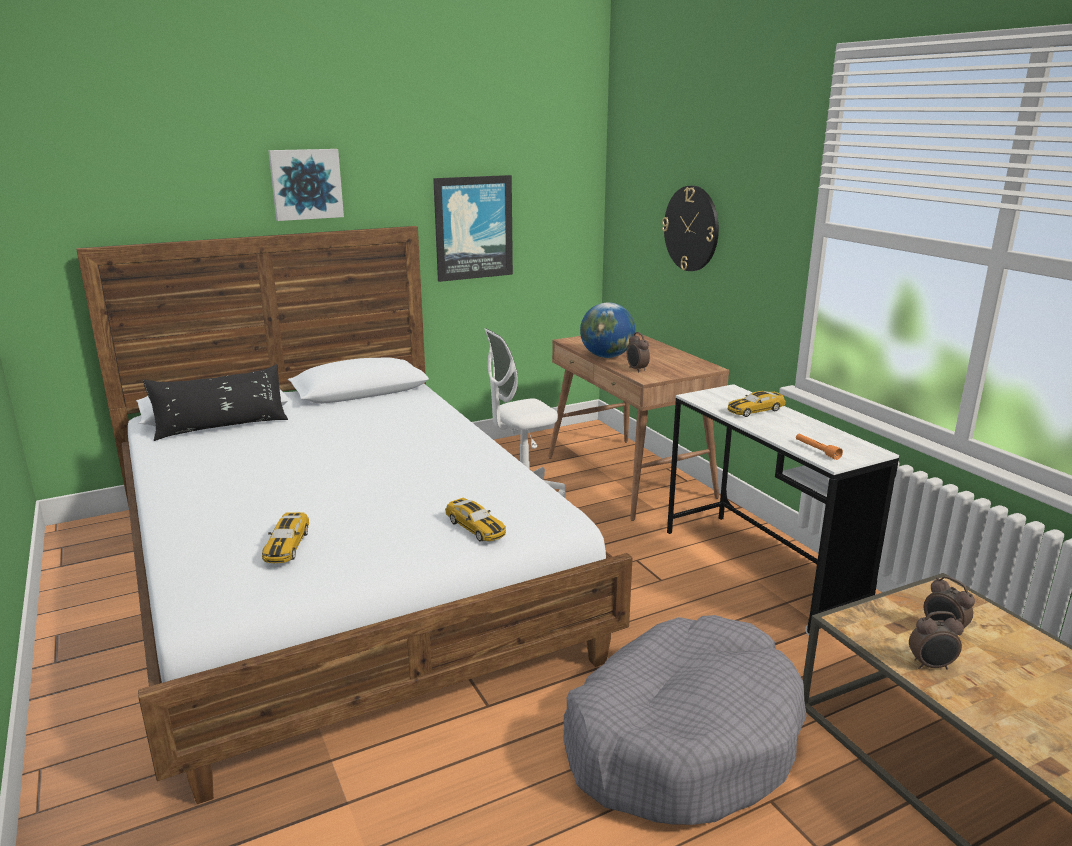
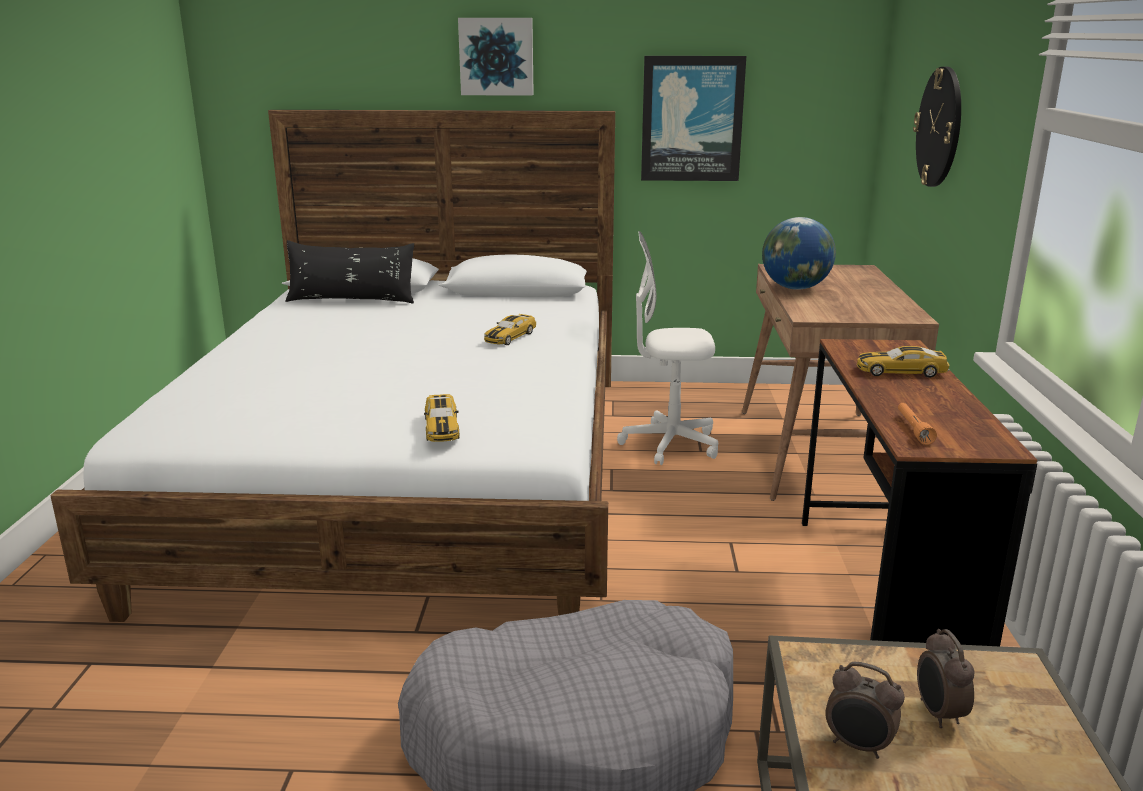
camera: 30 degrees right, 0 degrees up
(287, 546) = (258, 402): toy car -> toy car (510, 337)
(636, 369) = (810, 306): alarm clock -> none
(760, 570) = (882, 597): white desk -> brown desk

